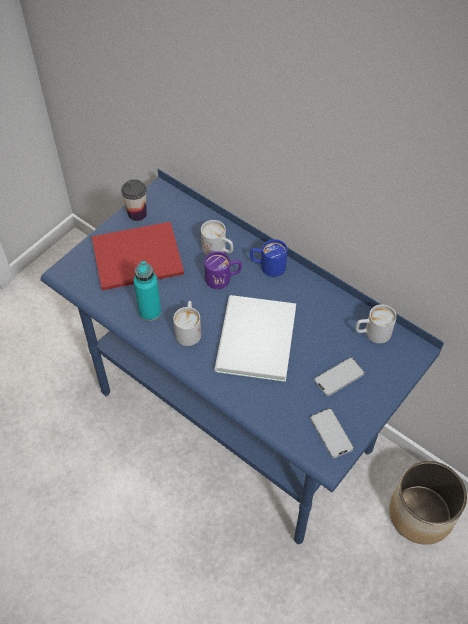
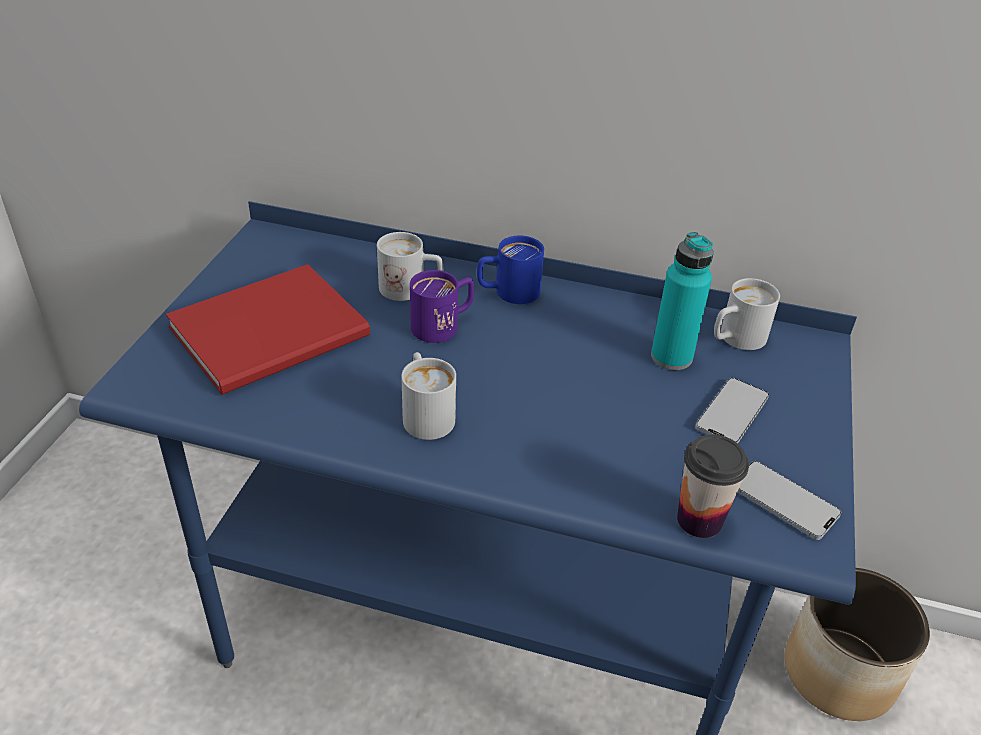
camera: 25 degrees left, 15 degrees down
(137, 214) = (237, 272): cup -> cup (699, 520)
(150, 312) = (336, 405): turquoise bottle -> turquoise bottle (671, 357)
(253, 341) = (553, 400): white book -> none

